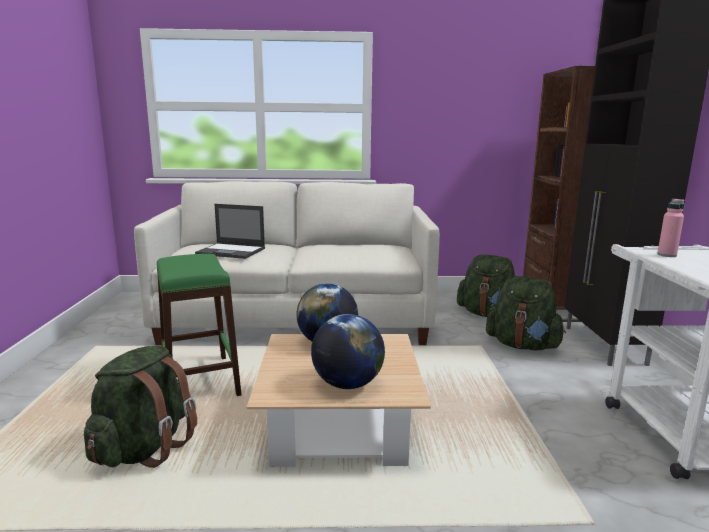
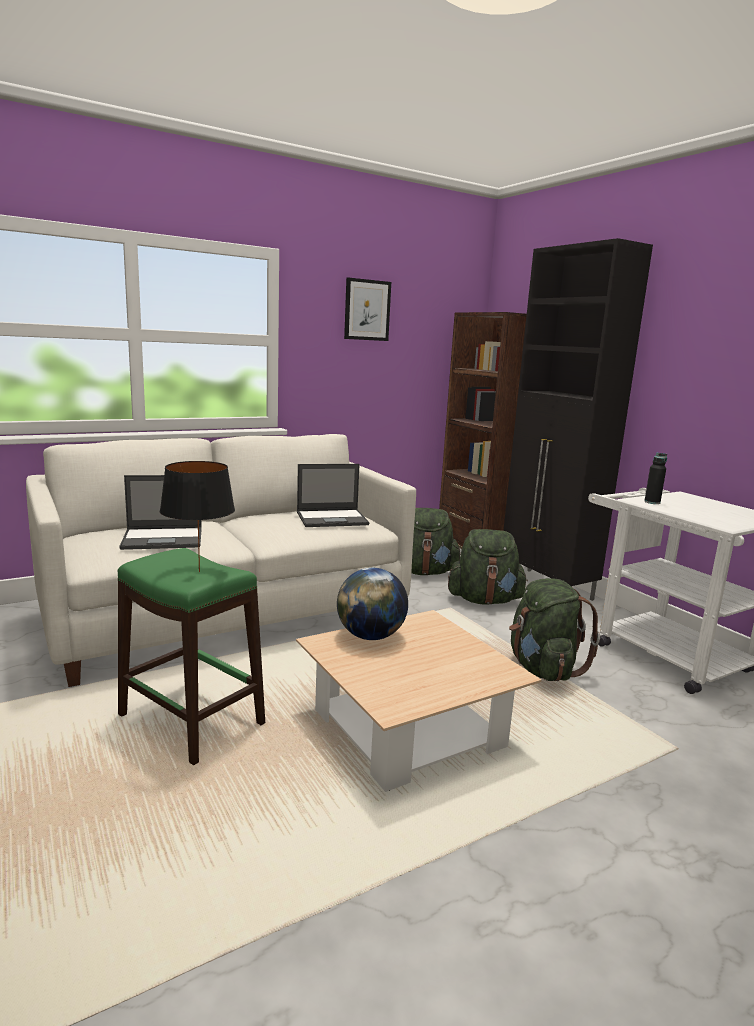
camera: 30 degrees left, 0 degrees up
(145, 448) = (218, 821): green backpack -> green backpack (543, 669)
(193, 268) = (200, 572): none -> black table lamp
(347, 384) = (448, 677): globe -> none
(373, 251) = (333, 518): none -> laptop
(455, 78) = (367, 310): none -> picture
(666, 255) = (652, 502): pink bottle -> black bottle

